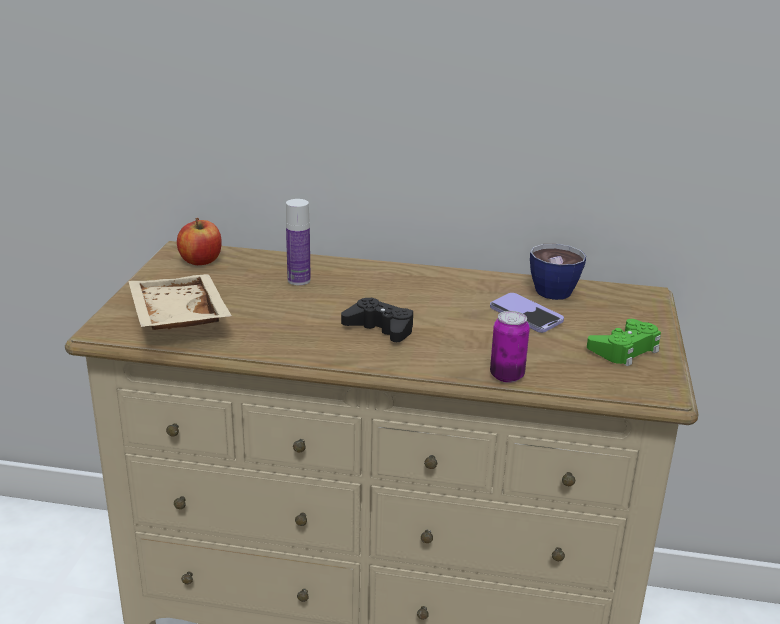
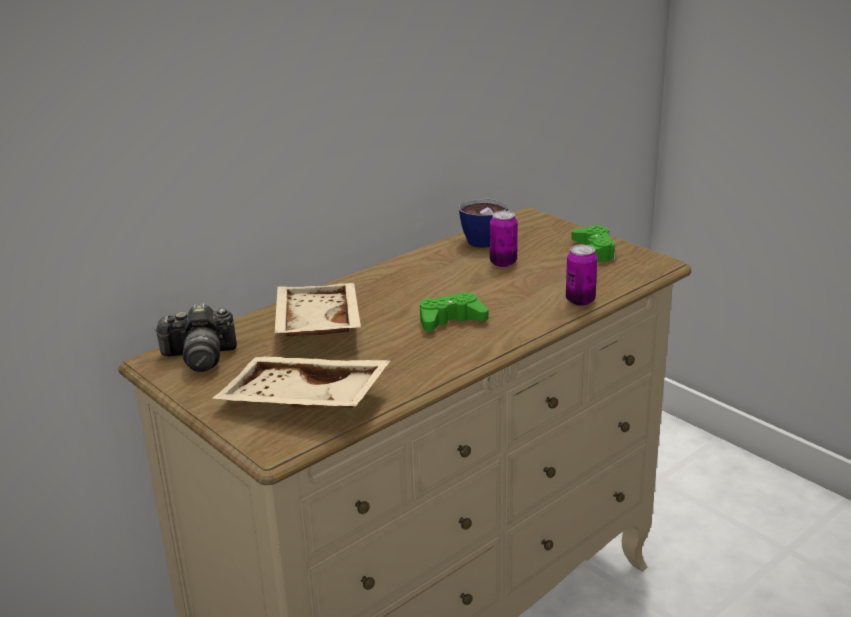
camera: 50 degrees left, 0 degrees up
(201, 261) = (200, 357): apple -> camera
(299, 280) = (315, 325): bottle -> beige tray
(380, 328) = (450, 320): black game controller -> green game controller
(526, 315) = (503, 263): phone -> can

